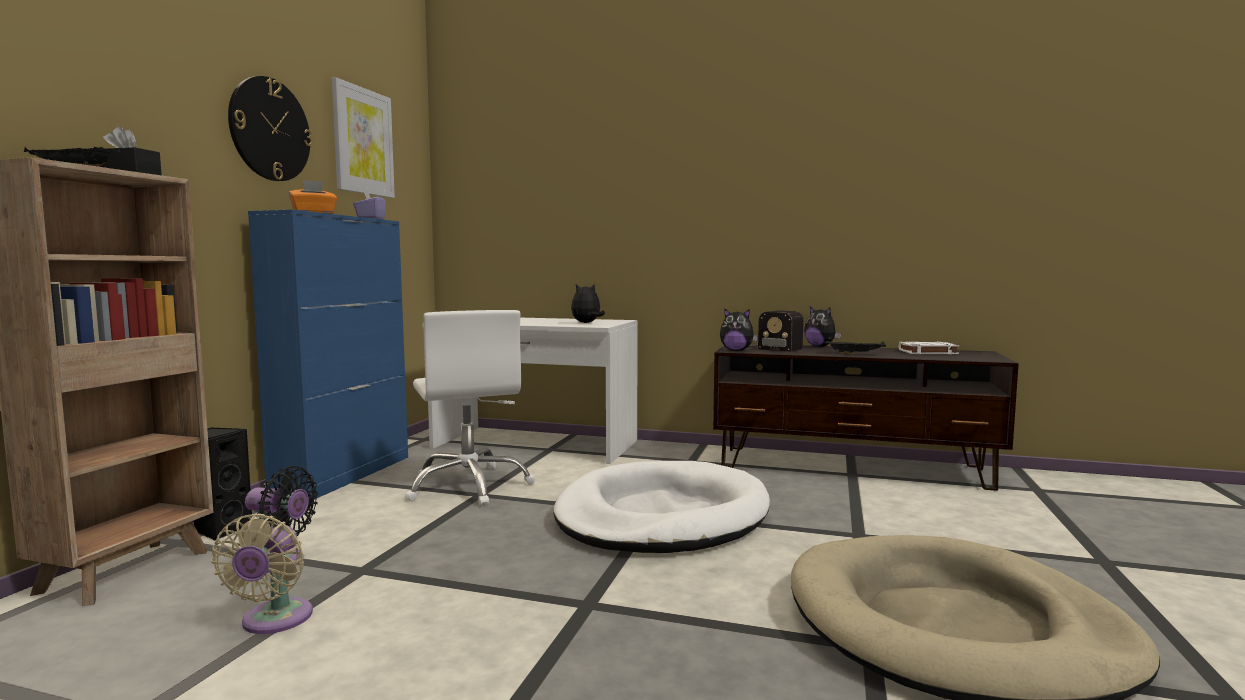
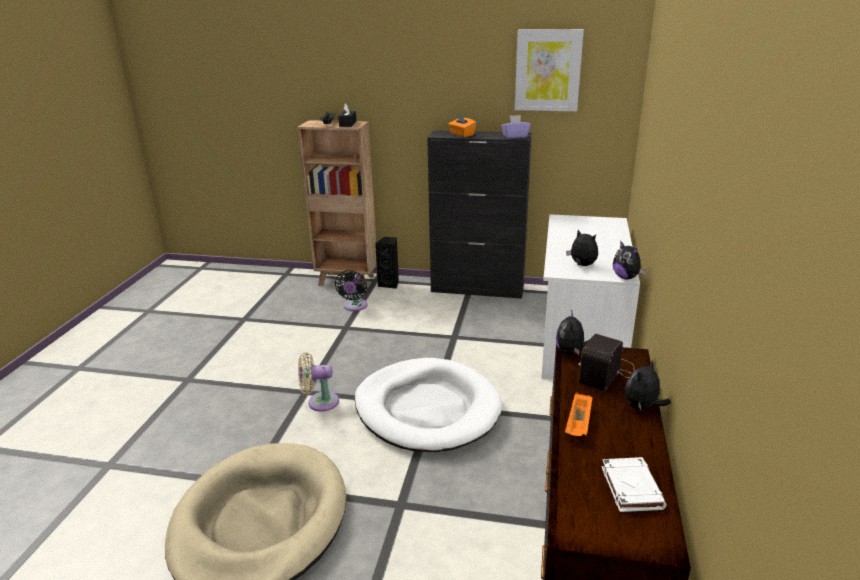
camera: 85 degrees right, 20 degrees up
(270, 129) = (458, 78): wall clock -> none
(273, 621) = (301, 322): beige fan -> beige fan (320, 402)
(344, 475) = (478, 289): blue cabinet -> black cabinet
(469, 486) = (469, 330): white office chair -> none
(623, 320) = (626, 277): none -> plush toy
(855, 354) = (578, 424): black tray -> orange tray

